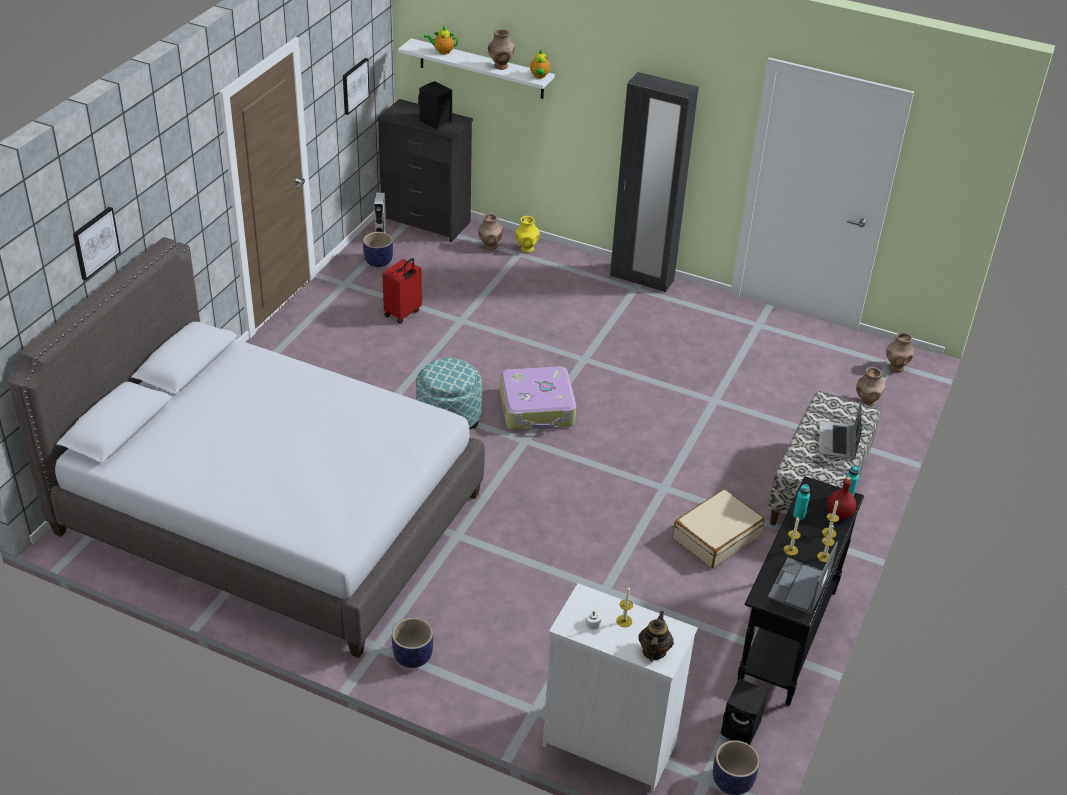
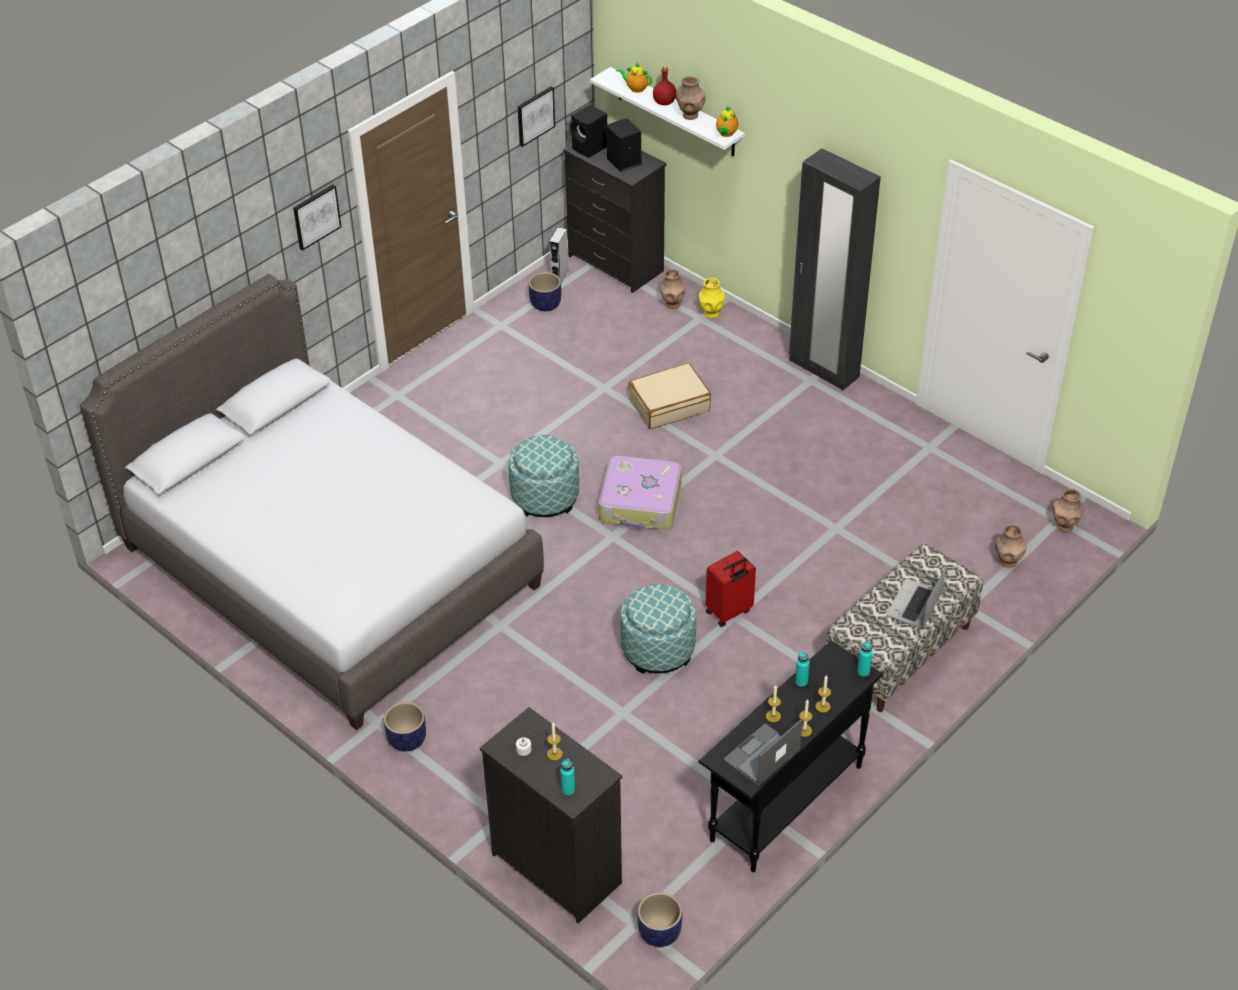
camera: 20 degrees right, 5 degrees up
(95, 242) = (187, 278): picture -> picture (316, 216)
(403, 313) = (547, 370): red suitcase -> red suitcase (729, 612)
(608, 743) = (556, 867): white dresser -> black dresser
(610, 528) = (658, 649): none -> ottoman
(653, 651) = (568, 789): teapot -> turquoise bottle
(716, 537) = (764, 681): beige suitcase -> beige suitcase (669, 404)
(741, 729) = (694, 884): black speaker -> black speaker (590, 148)
(839, 514) = (845, 688): red bottle -> red bottle (664, 102)

